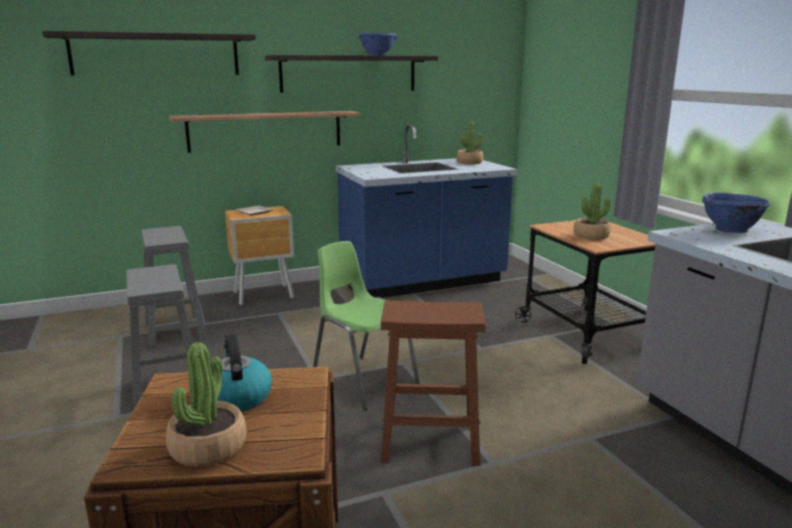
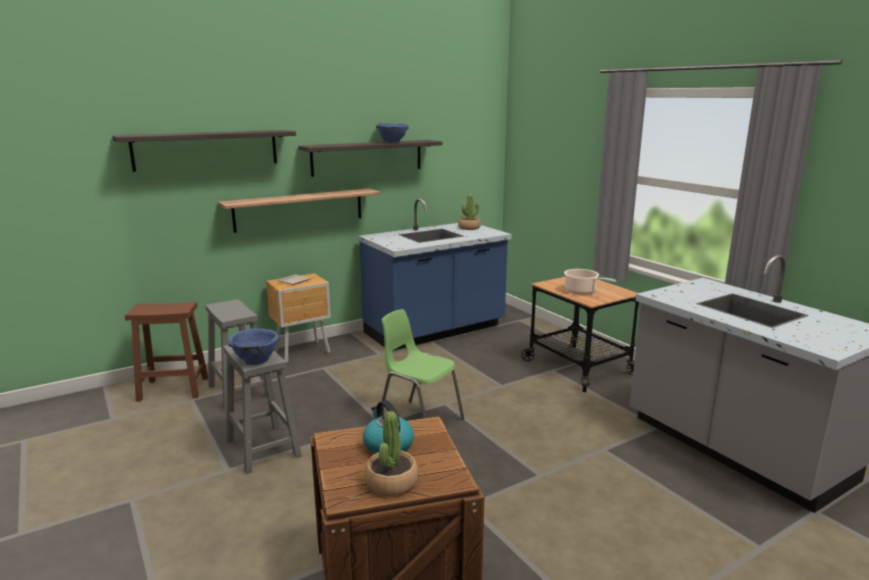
camera: 10 degrees left, 0 degrees up
(432, 441) = (490, 464): brown stool -> brown stool (175, 389)
(591, 236) = (582, 291): potted plant -> cooking pot
(729, 229) = (690, 289): blue bowl -> blue bowl (255, 360)

